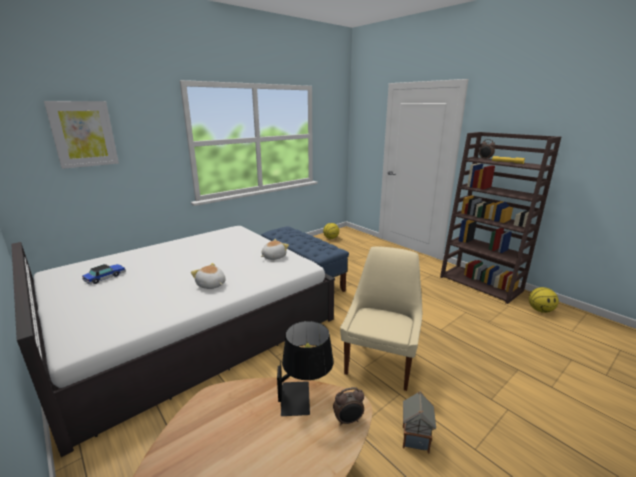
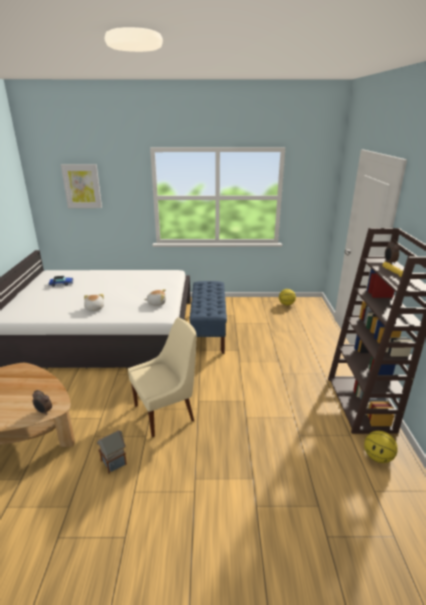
camera: 40 degrees right, 5 degrees up
(305, 397) = (47, 390): black table lamp -> none

